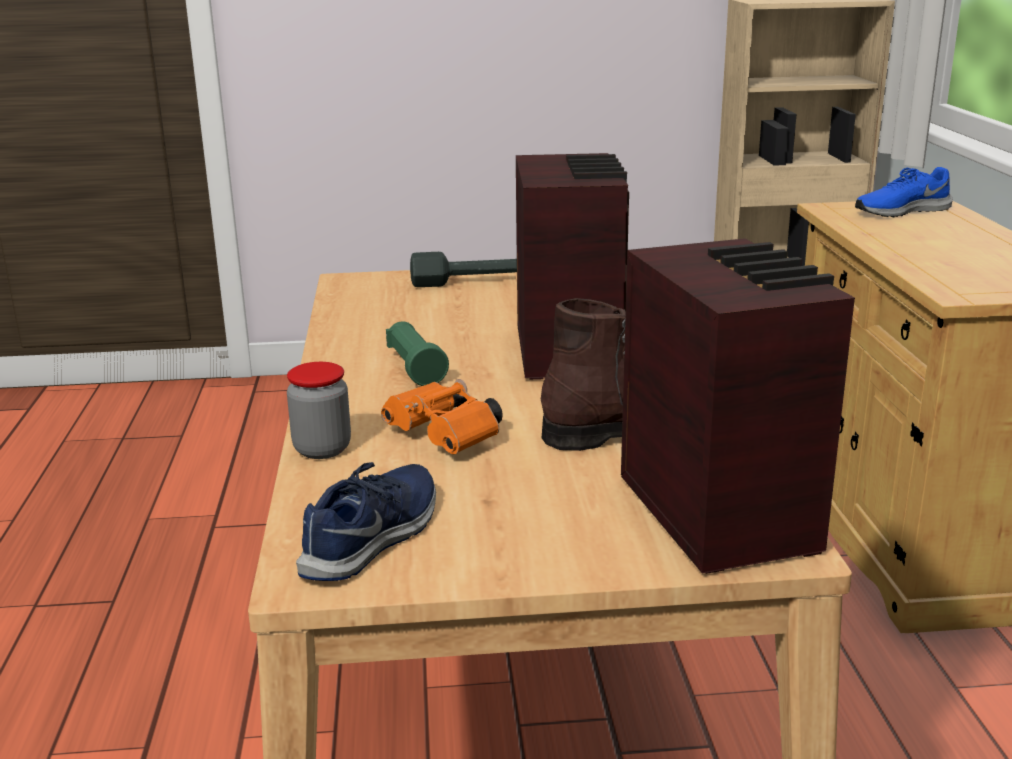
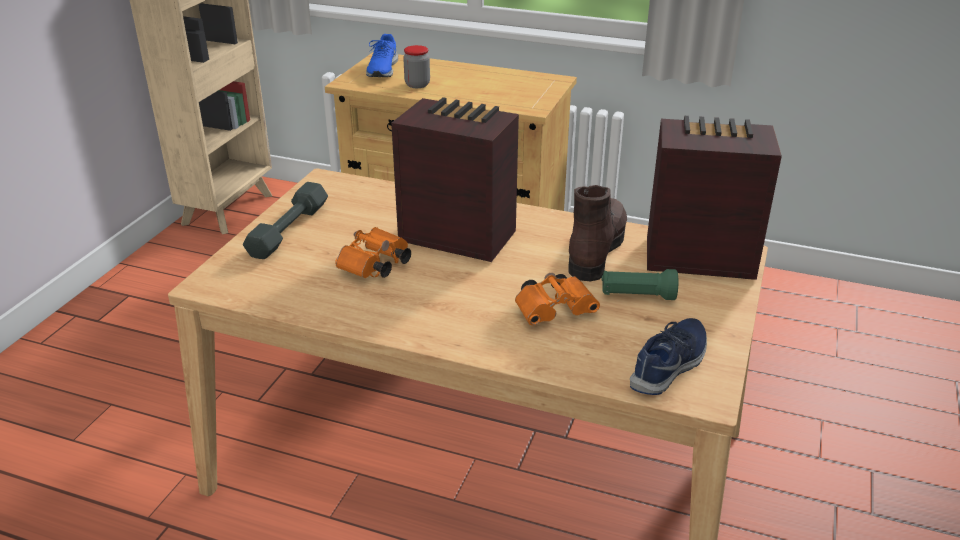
camera: 65 degrees left, 10 degrees up
(322, 449) = (539, 361): jar -> jar (417, 85)
(375, 537) = (670, 365): blue shoe -> blue shoe turned 75 degrees clockwise
(415, 369) = (434, 297): green flashlight -> green flashlight (637, 296)
(451, 330) = (374, 267): none -> orange binoculars

